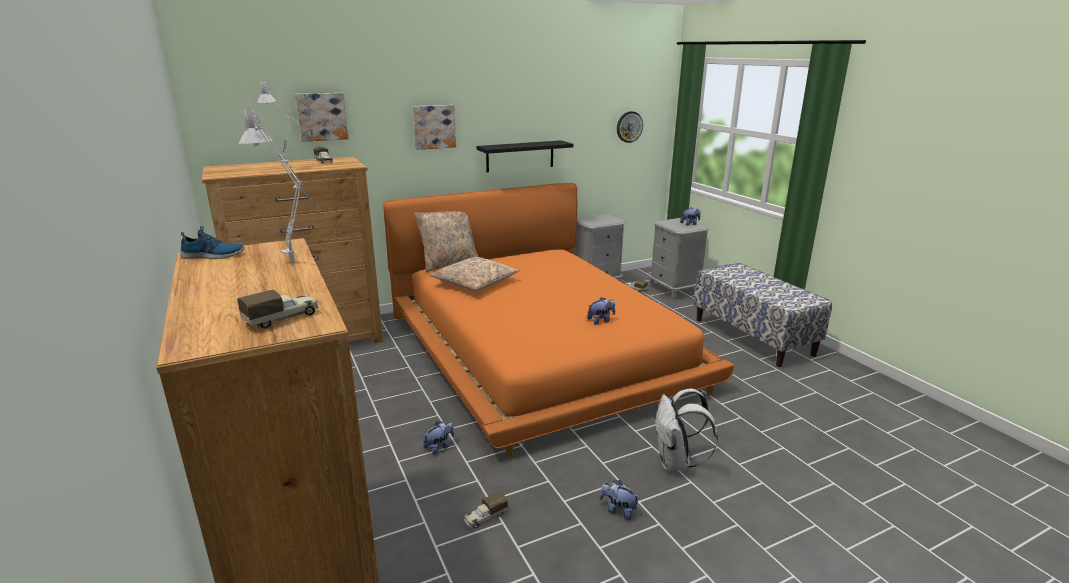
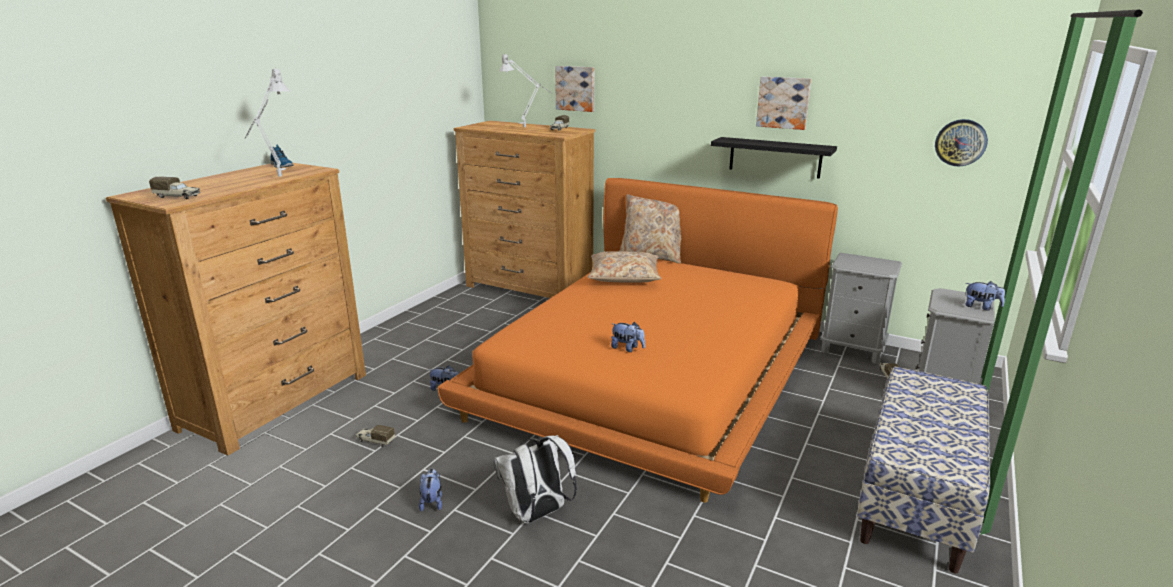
camera: 55 degrees right, 0 degrees up
(434, 126) = (675, 109): picture -> picture (783, 102)

